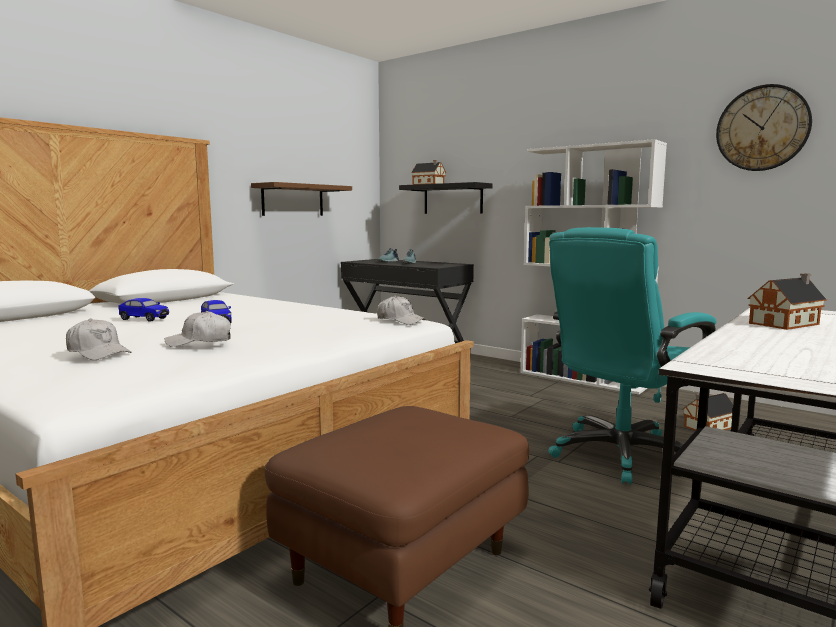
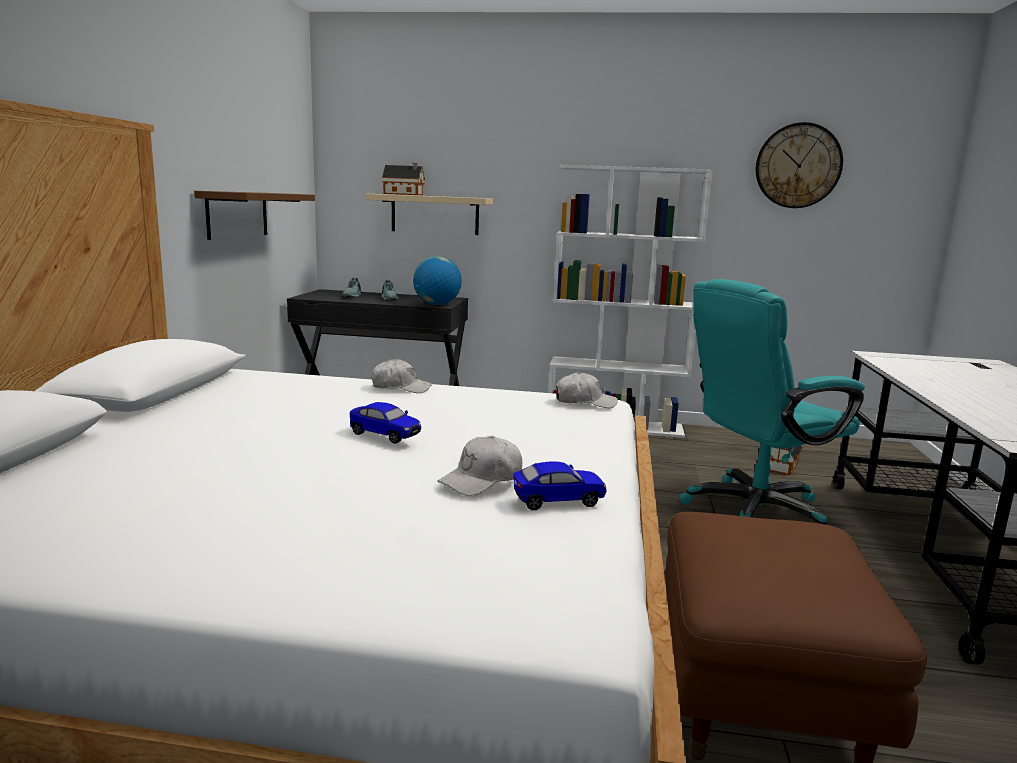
camera: 30 degrees left, 5 degrees up
(98, 353) = (411, 529): white cap -> white cap (400, 388)
(144, 319) = (256, 442): toy car -> toy car (558, 501)
(434, 266) = (437, 304): none -> globe
(453, 199) = (435, 214): black shelf -> beige shelf
(621, 454) = (756, 511): turquoise office chair -> turquoise office chair turned 45 degrees clockwise
(786, 323) = (934, 376): toy house -> none

